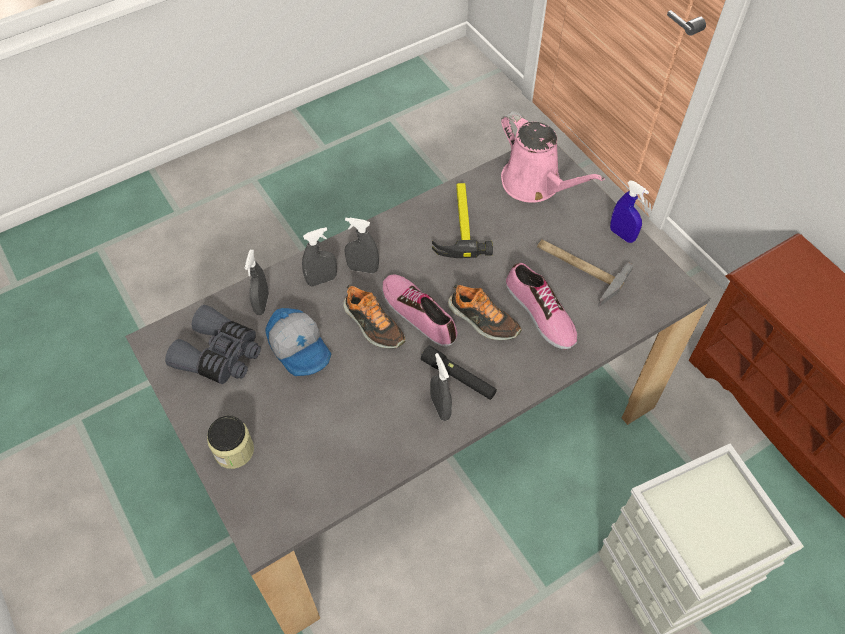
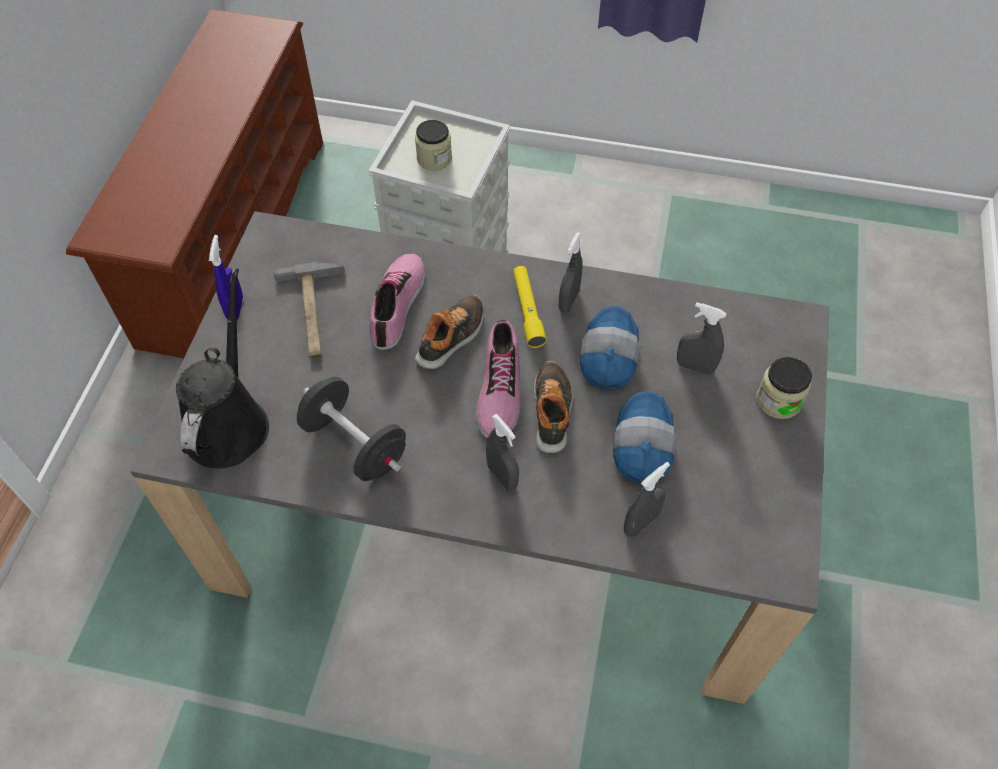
camera: 135 degrees left, 0 degrees up
(220, 355) = (727, 501): grey binoculars -> none
(322, 280) = (555, 499): grey spray bottle -> grey spray bottle (695, 367)
(375, 389) = (607, 355): none -> cap
(458, 377) = (527, 310): black flashlight -> yellow flashlight
(459, 224) = (355, 444): hammer -> black dumbbell
(482, 320) = (452, 337): shoe -> shoe turned 45 degrees clockwise
(535, 184) = (228, 422): pink watering can -> black watering can
(709, 507) = (434, 159): none -> jar

